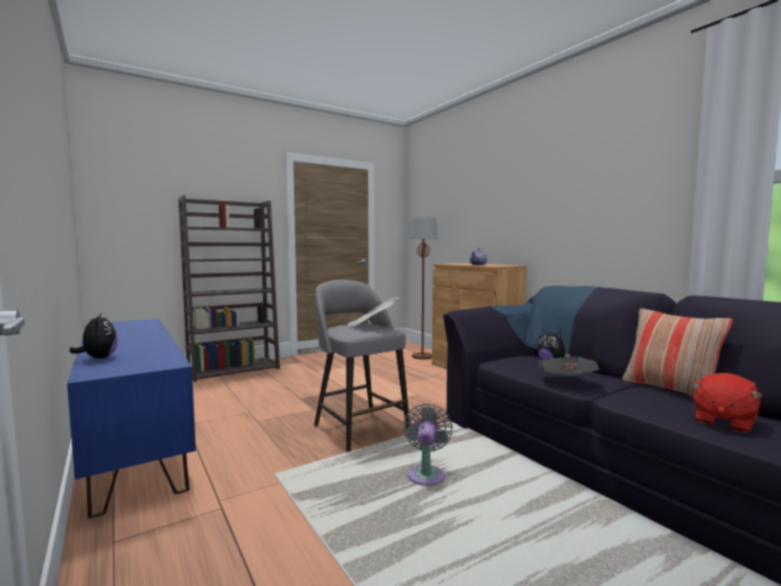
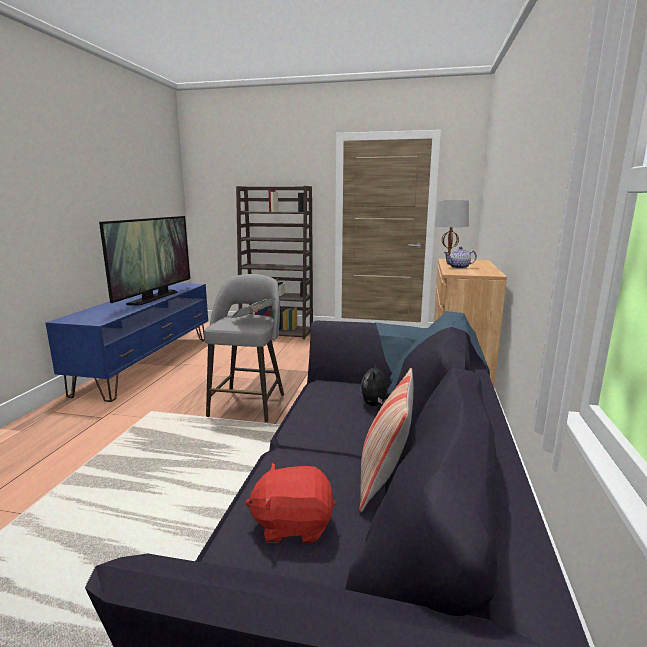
camera: 45 degrees right, 10 degrees up
(98, 358) = (94, 310): plush toy -> none
(145, 335) = (154, 298): none -> television
(426, 474) = (209, 453): grey fan -> none
(567, 382) = (315, 424): newspaper -> none

